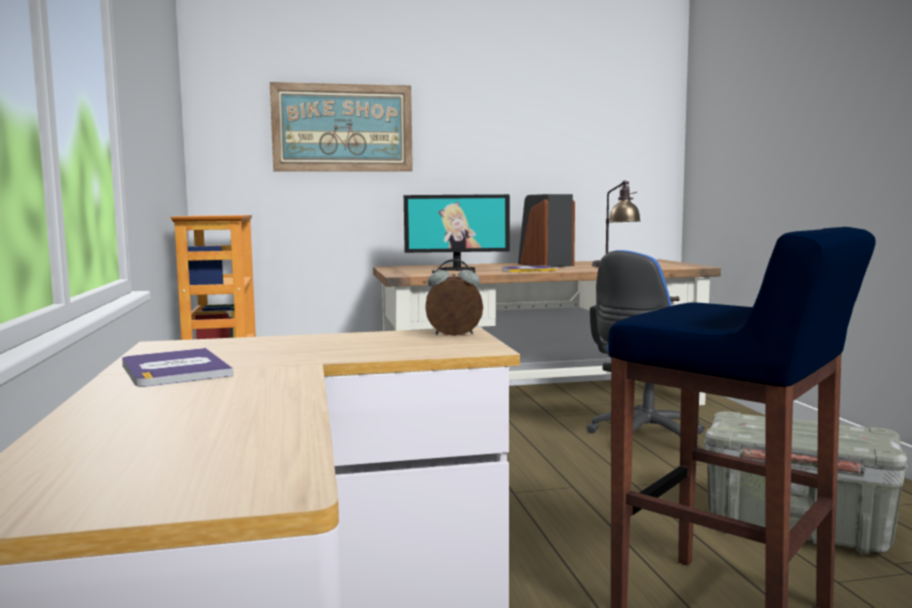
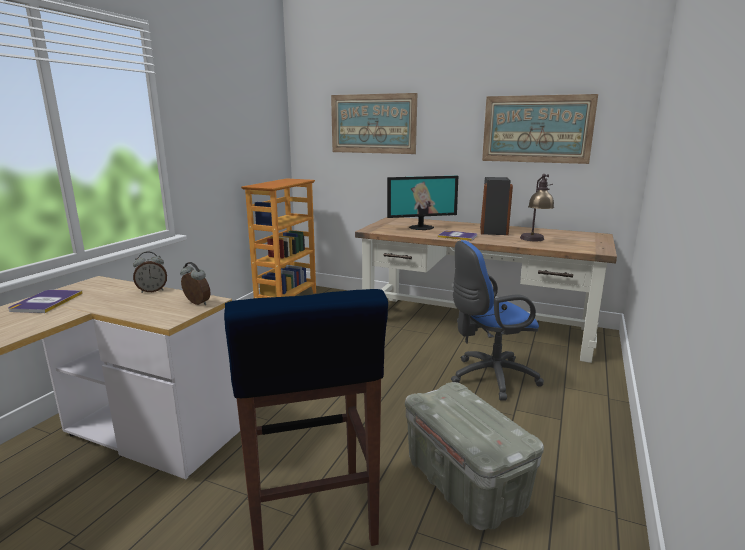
camera: 35 degrees right, 10 degrees up
(327, 337) = (152, 291): none -> alarm clock
(457, 269) = (421, 227): monitor -> monitor turned 45 degrees counterclockwise
(568, 137) = (536, 129): none -> picture

